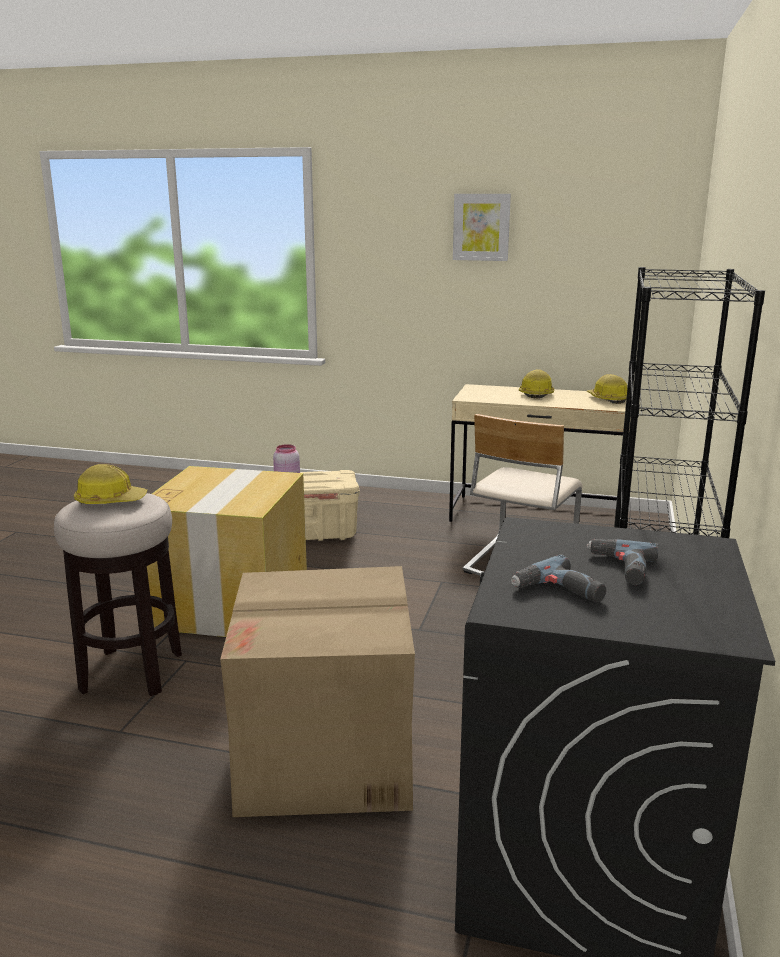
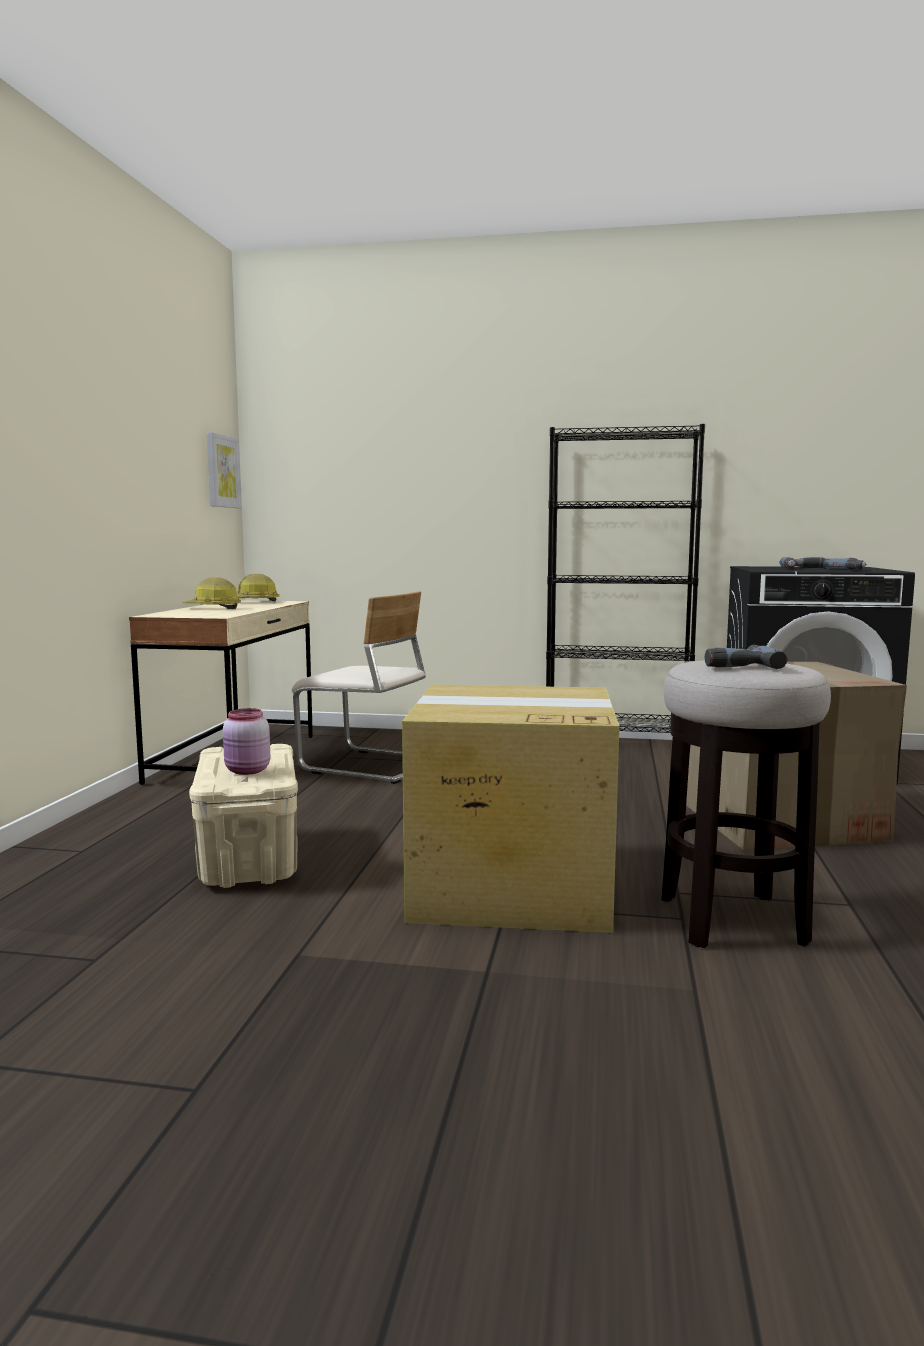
camera: 95 degrees left, 10 degrees down
(110, 501) = (738, 665): hard hat -> power drill
(481, 227) = (116, 394): picture -> picture (222, 471)

